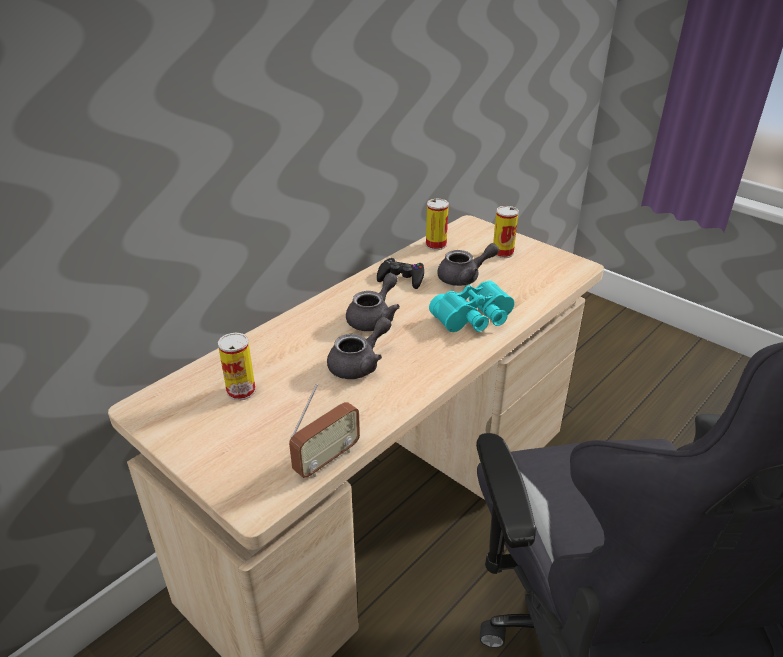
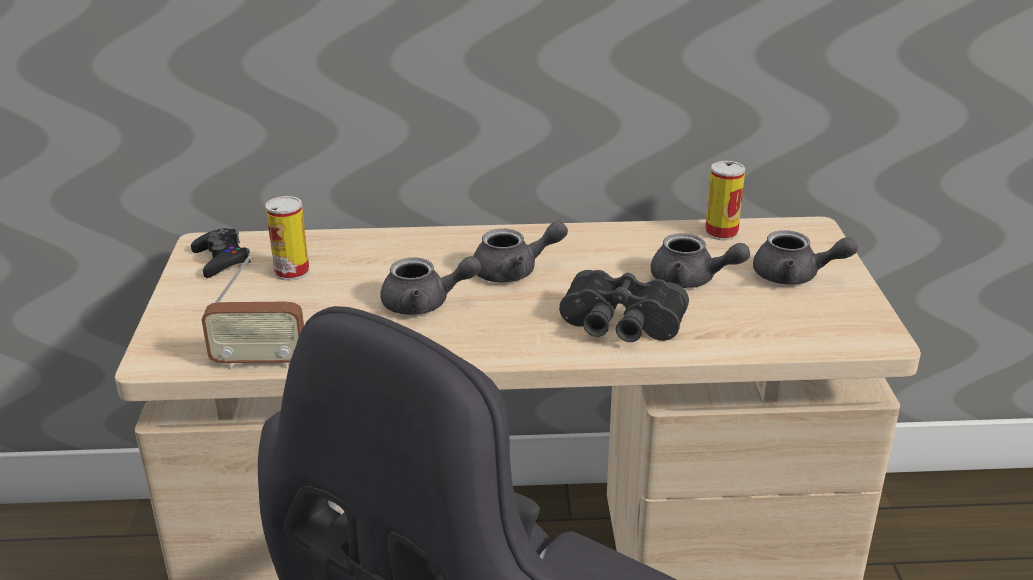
camera: 45 degrees right, 5 degrees down
(401, 278) = (615, 248): black game controller -> black game controller (221, 259)
(475, 320) = (620, 326): turquoise binoculars -> black binoculars
(502, 253) = (795, 276): can -> grey teapot

